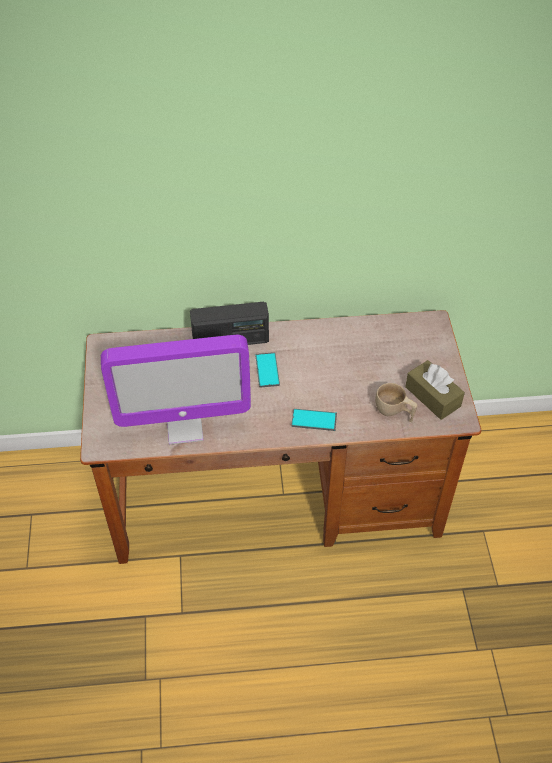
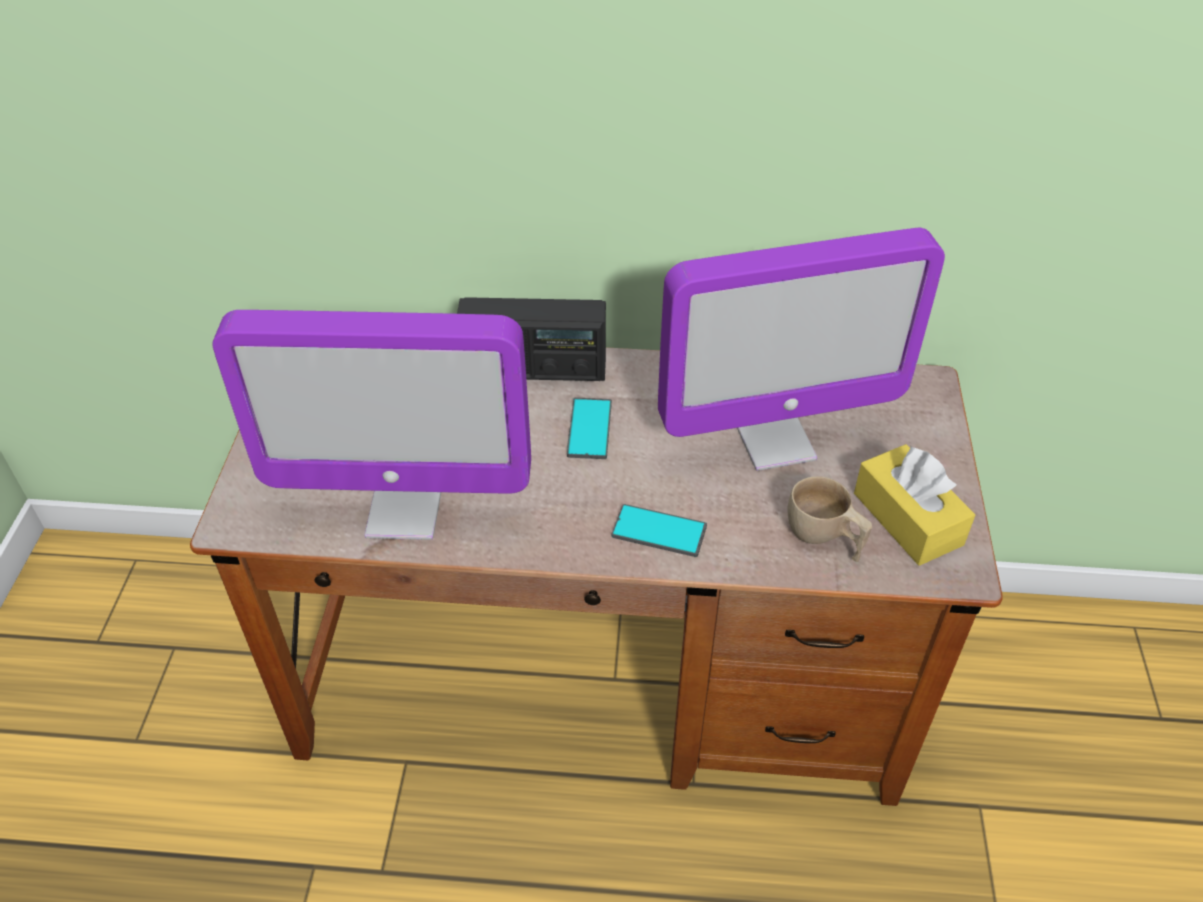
camera: 10 degrees right, 5 degrees down
(362, 364) = (774, 441): none -> monitor
(432, 396) = (907, 519): brown tissue box -> yellow tissue box

